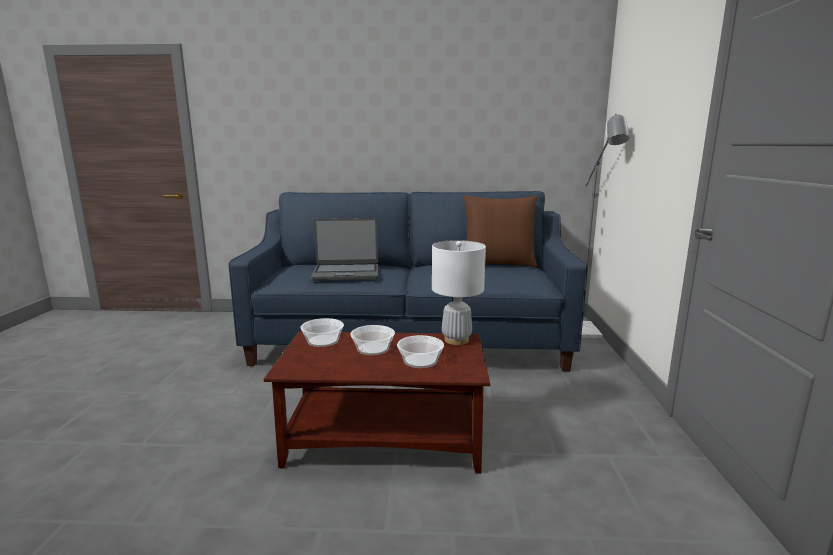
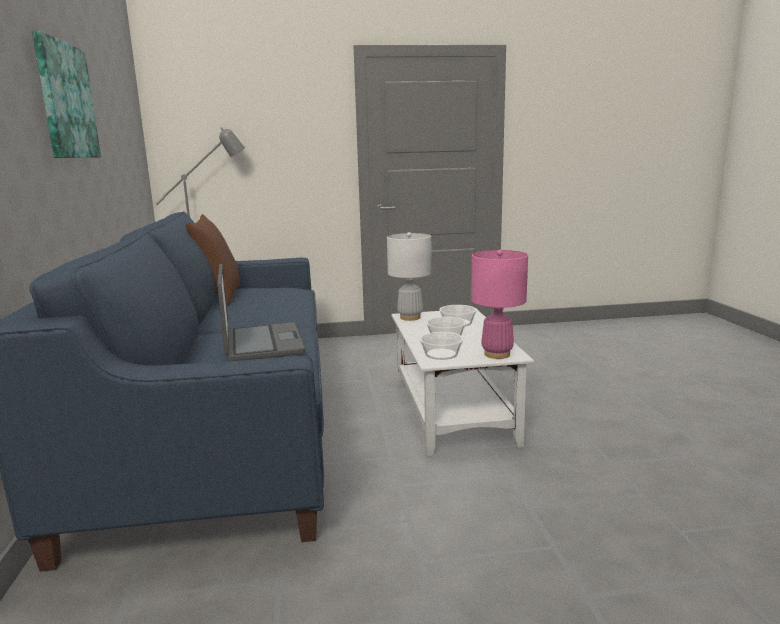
camera: 100 degrees left, 0 degrees up
(297, 363) = (497, 354): none -> pink table lamp
(386, 438) = (451, 411): brown coffee table -> white coffee table
(425, 108) = (65, 101): none -> picture

